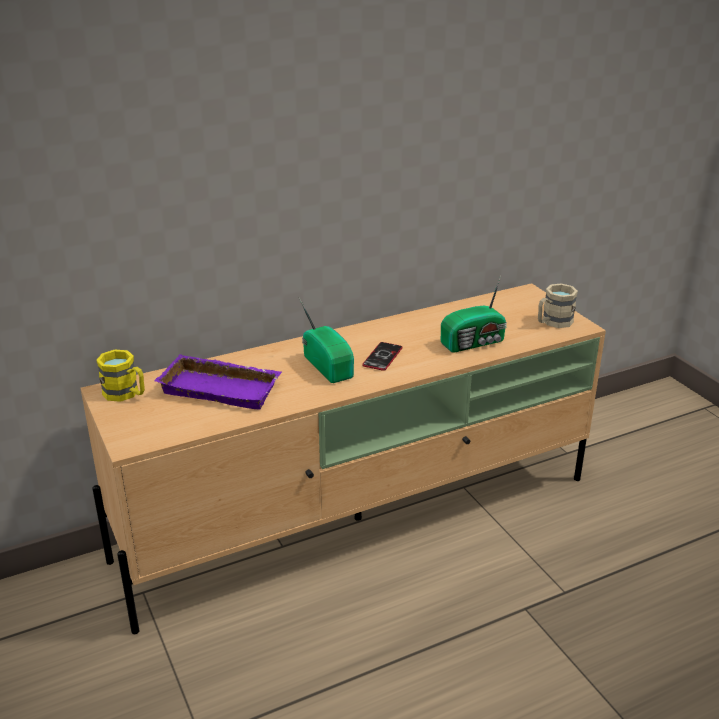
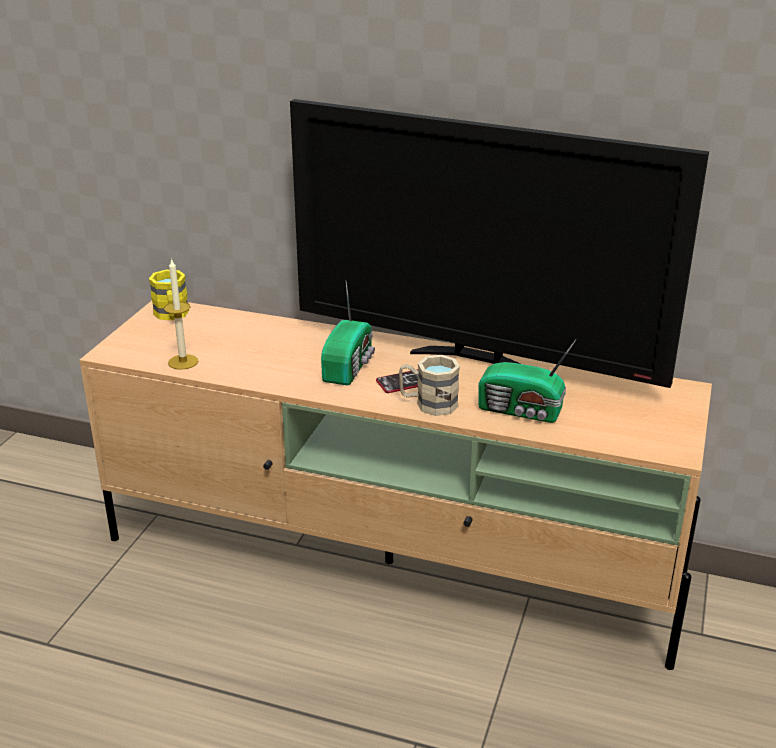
camera: 45 degrees right, 0 degrees up
(205, 420) = (183, 362): none -> candle
(223, 388) = (240, 343): purple tray -> none
(395, 326) = (475, 360): none -> television
(553, 323) = (650, 433): beige mug -> beige mug (428, 404)

